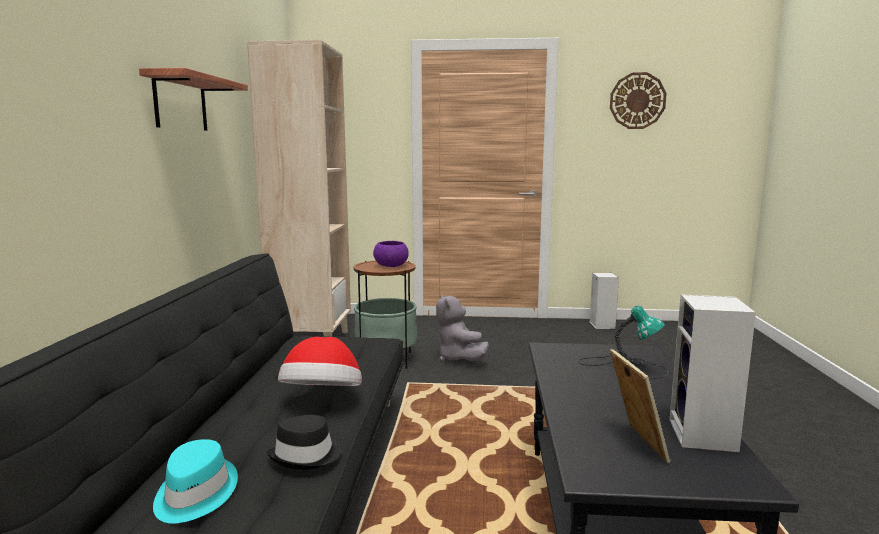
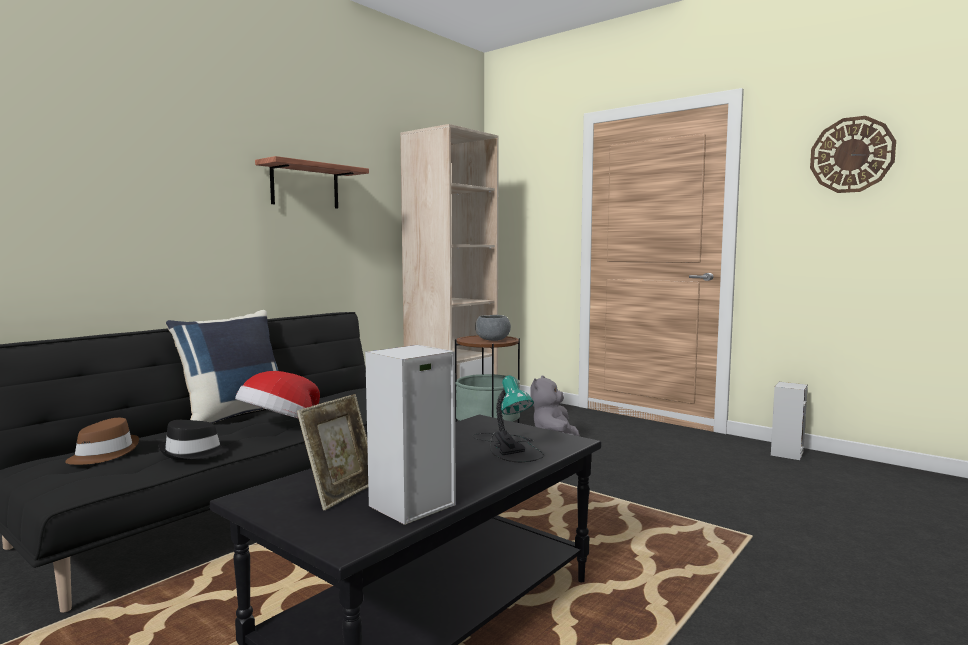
camera: 35 degrees right, 5 degrees down
(194, 494) = (103, 454): turquoise hat -> brown hat
(231, 399) = (235, 415): none -> blue pillow
(391, 266) = (492, 340): purple bowl -> grey bowl

